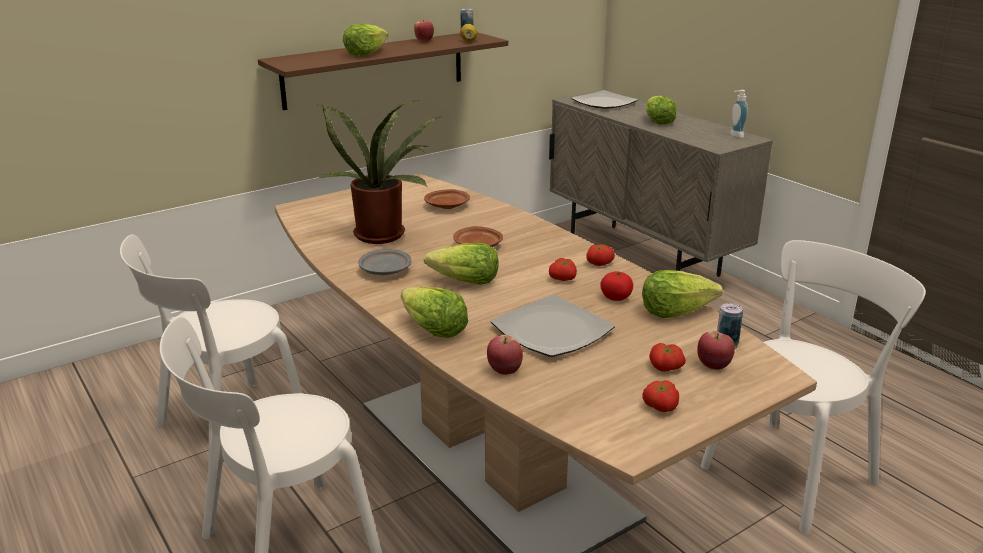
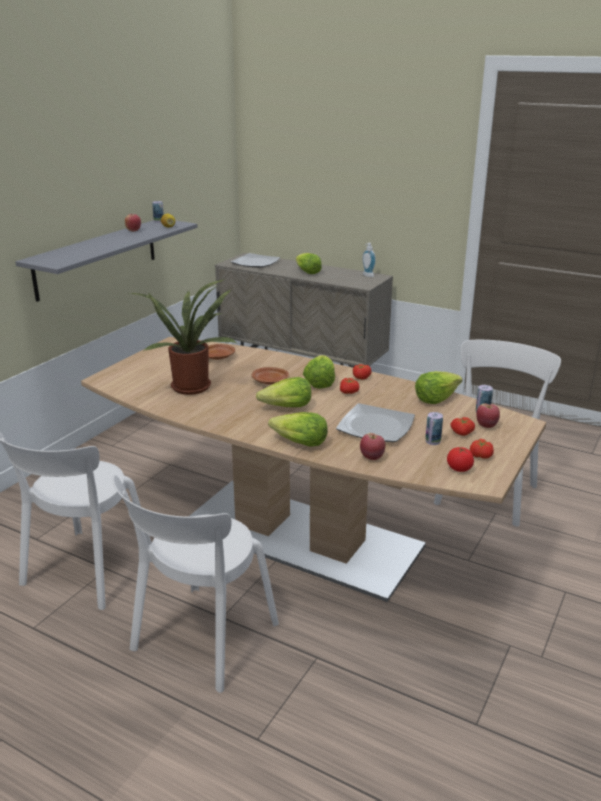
camera: 25 degrees left, 0 degrees up
(365, 53) = (102, 246): lettuce -> lettuce (320, 382)
(375, 69) = (97, 258): brown shelf -> grey shelf
(385, 270) = (223, 411): grey plate -> none
(610, 369) = (432, 441): none -> can
(616, 297) = (393, 397): tomato -> tomato (459, 468)

